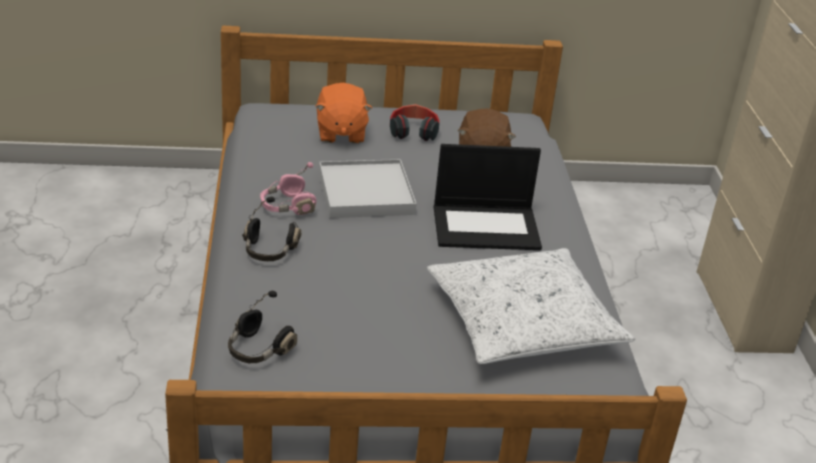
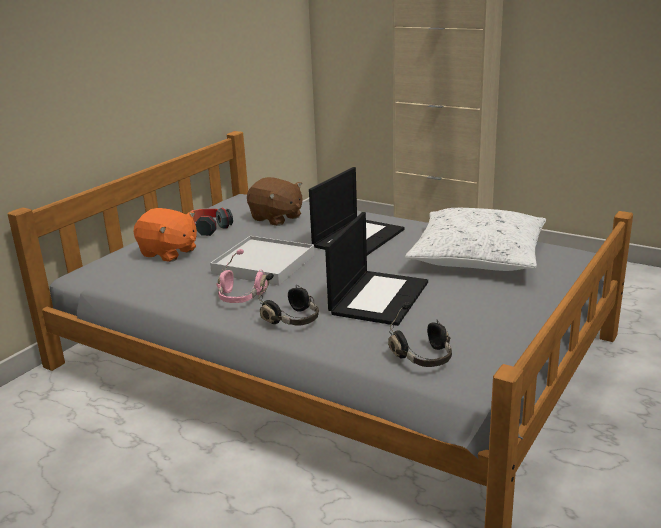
camera: 50 degrees left, 10 degrees down
(357, 285) = (378, 297): none -> laptop

